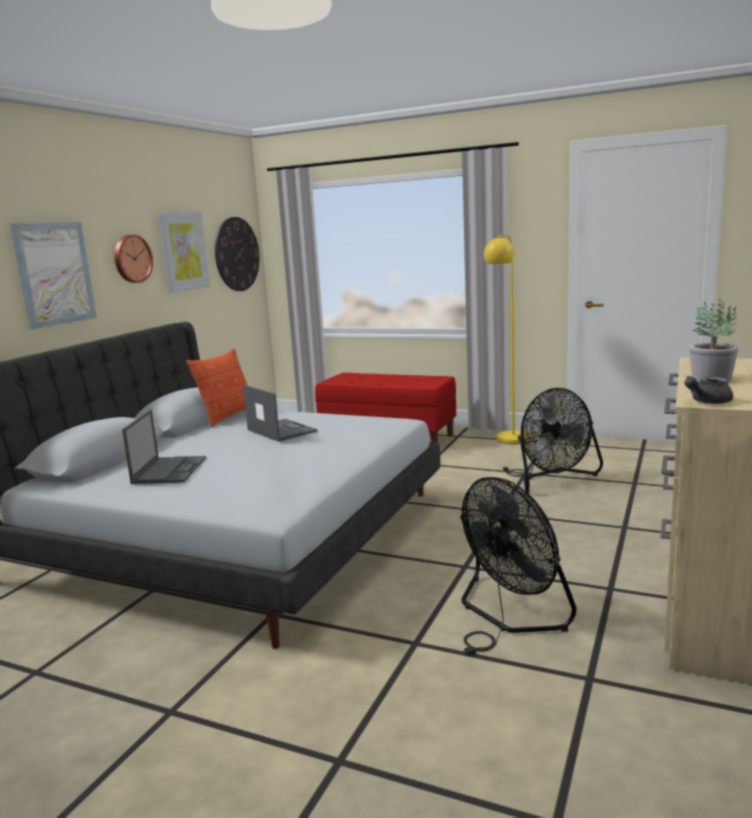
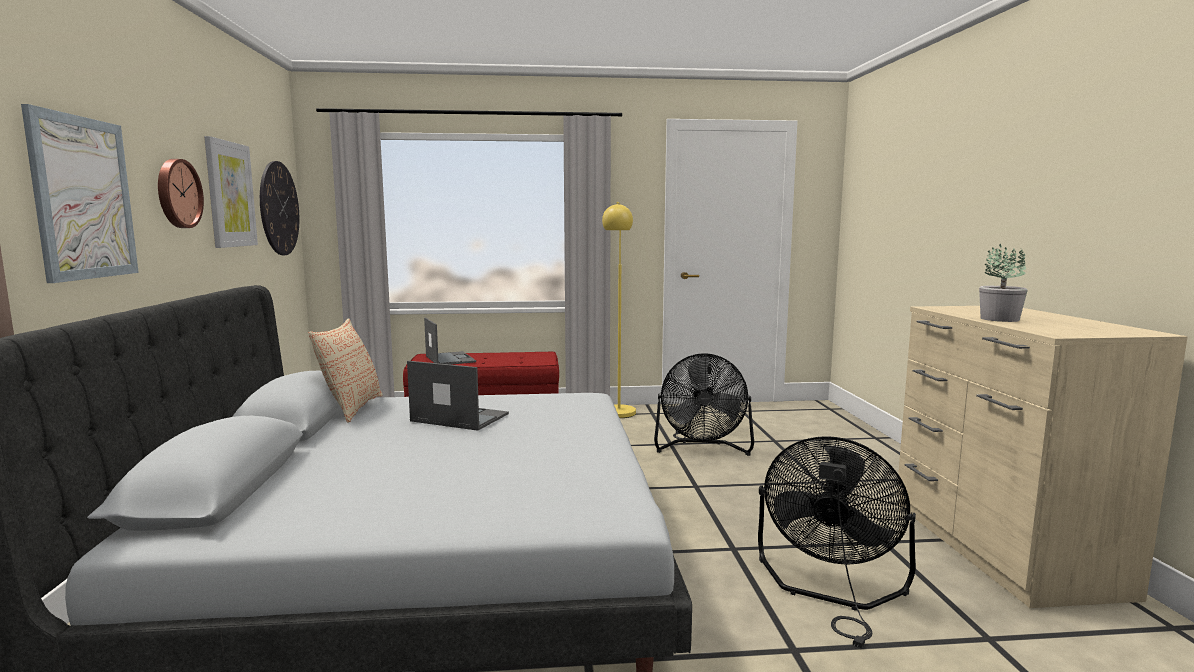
camera: 30 degrees left, 5 degrees down
(169, 470) = (375, 483): laptop -> laptop (449, 359)
(228, 417) = (352, 409): orange pillow -> beige pillow
(548, 479) = (698, 447): black fan -> black fan turned 60 degrees clockwise
(706, 402) = (1063, 333): grey teapot -> none

